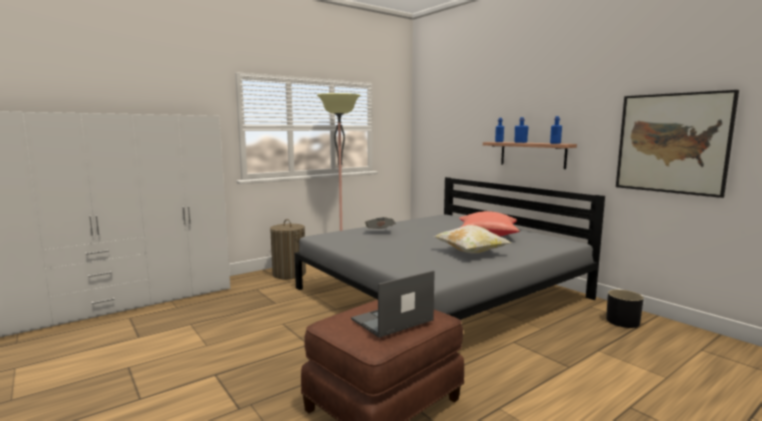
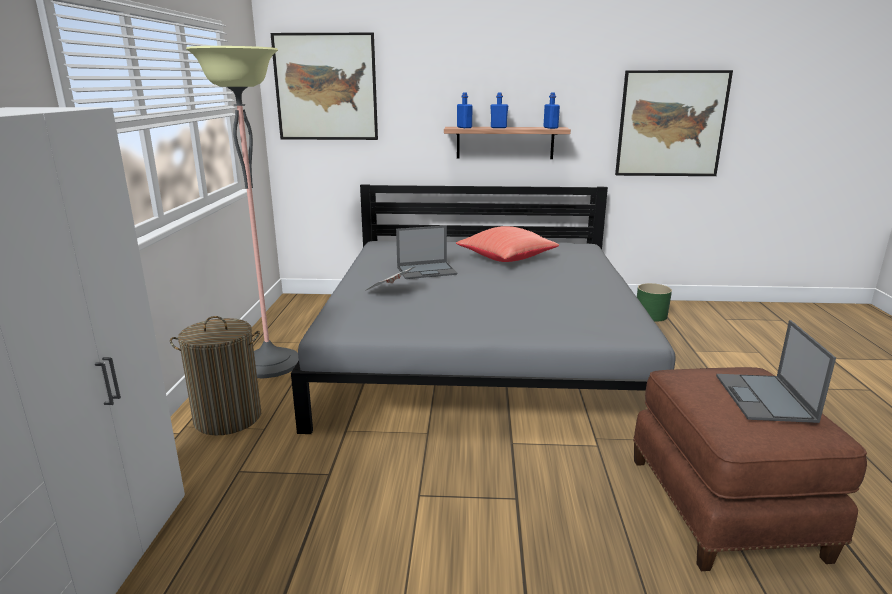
camera: 50 degrees left, 10 degrees up
(424, 229) = (427, 270): none -> laptop
(438, 117) = (326, 87): none -> picture
(471, 253) = (561, 287): pillow -> none
(623, 321) = (651, 315): black planter -> green planter

